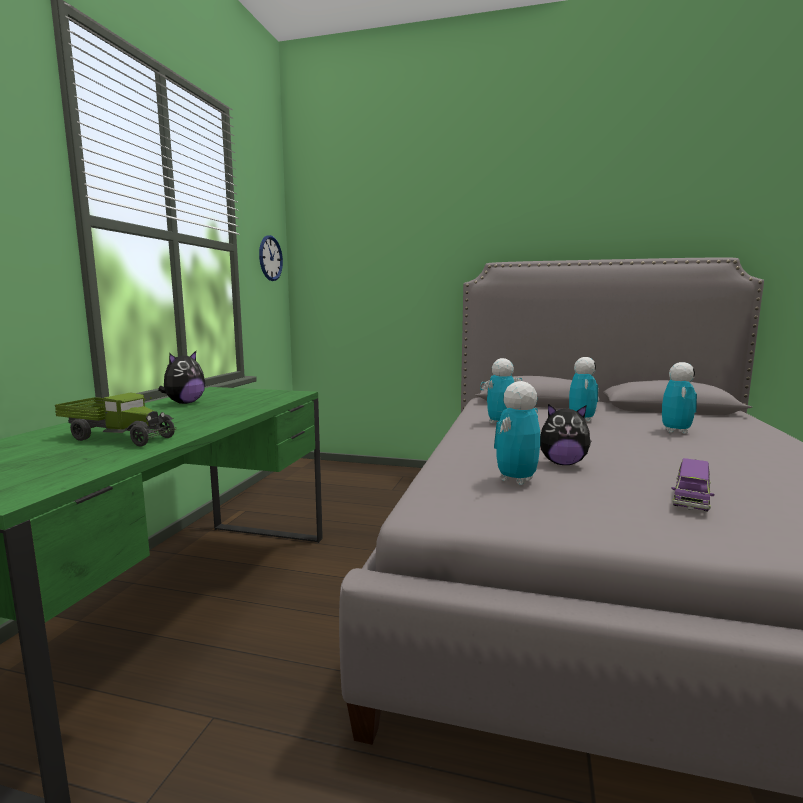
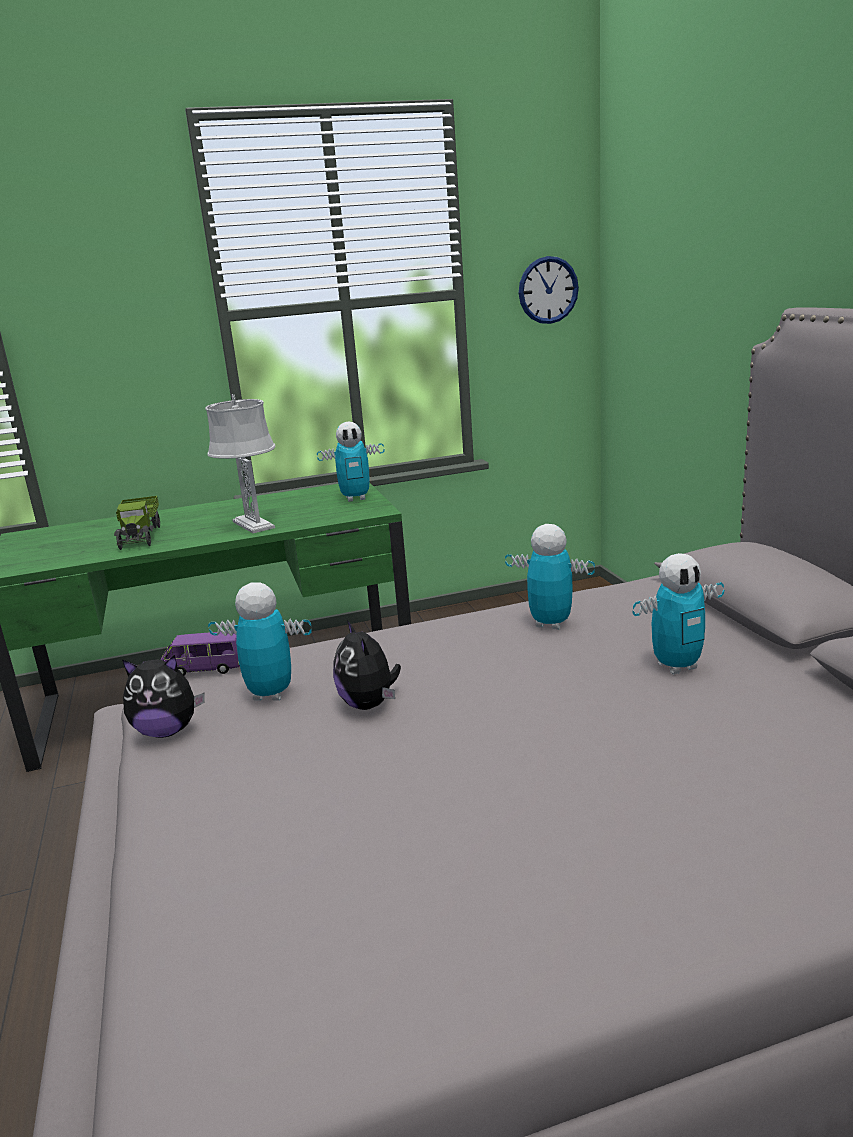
camera: 60 degrees right, 10 degrees up
(184, 403) = (276, 503): plush toy -> plush toy (167, 731)
(223, 412) = (253, 525): none -> grey table lamp
(675, 431) = (725, 756): toy robot -> toy robot (356, 498)
(691, 501) = (296, 810): purple toy car -> purple toy car (205, 668)

